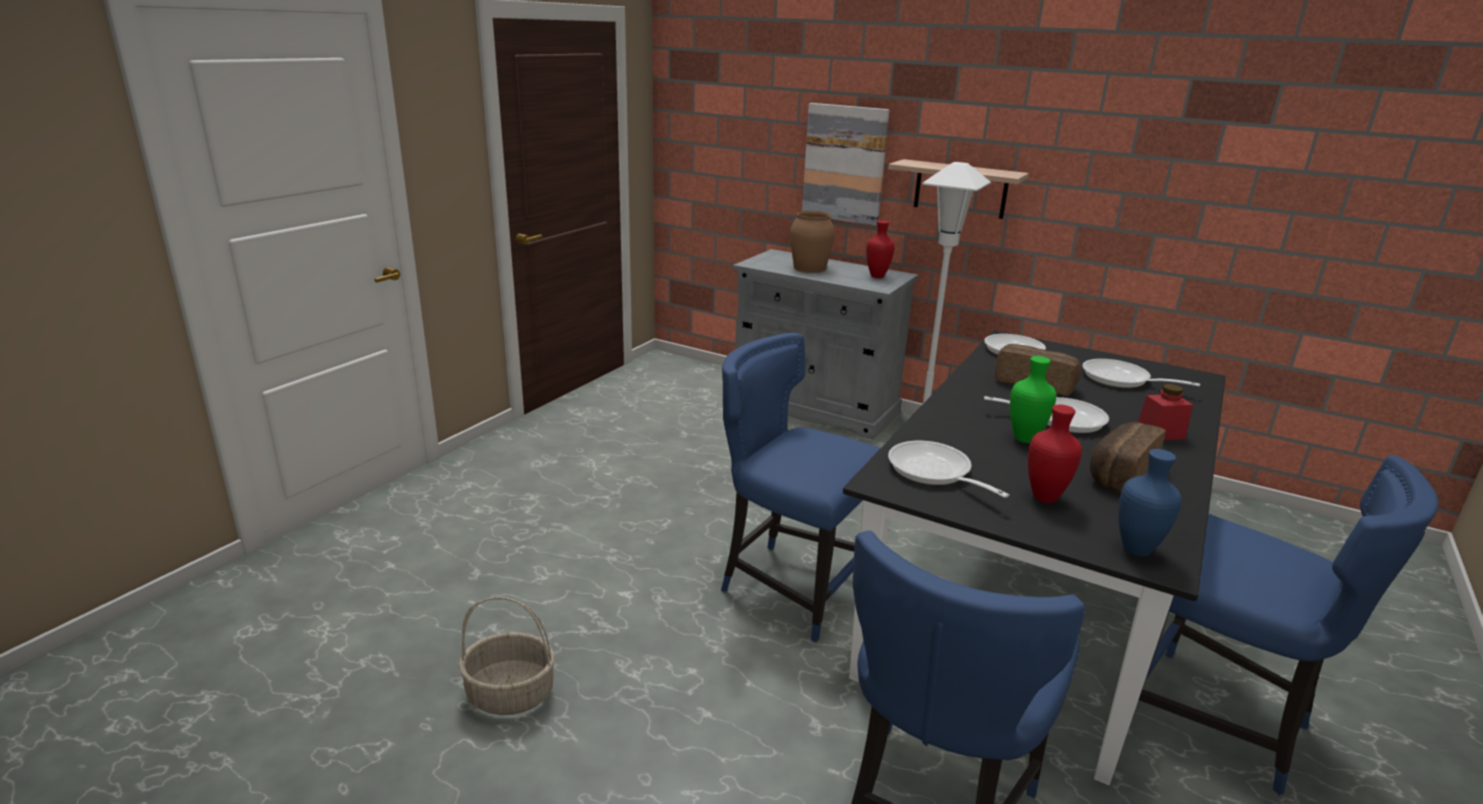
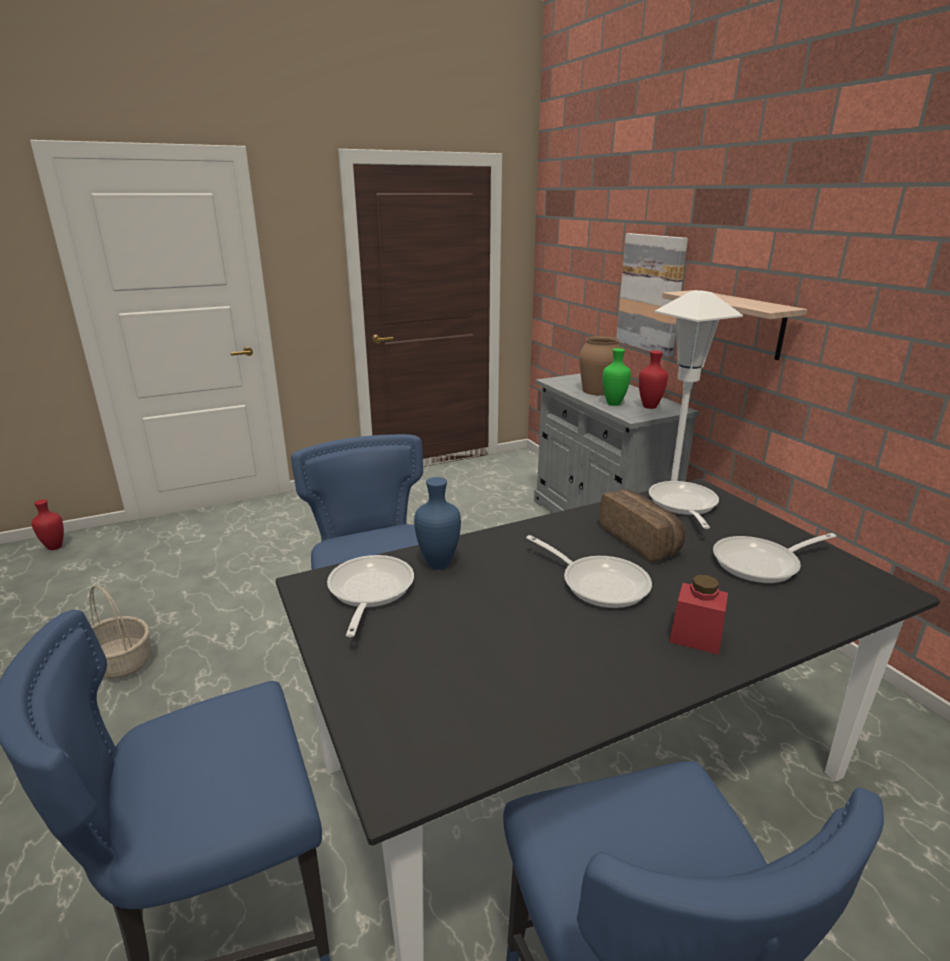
camera: 35 degrees right, 0 degrees up
(1023, 439) = (517, 590): green vase -> green vase (613, 404)
(1046, 498) = (422, 656): red vase -> red vase (55, 548)
(1118, 473) = (551, 661): bread -> none
(1121, 380) = (762, 564): frying pan -> frying pan turned 90 degrees counterclockwise
(1135, 549) = (404, 750): blue vase -> blue vase (439, 564)

